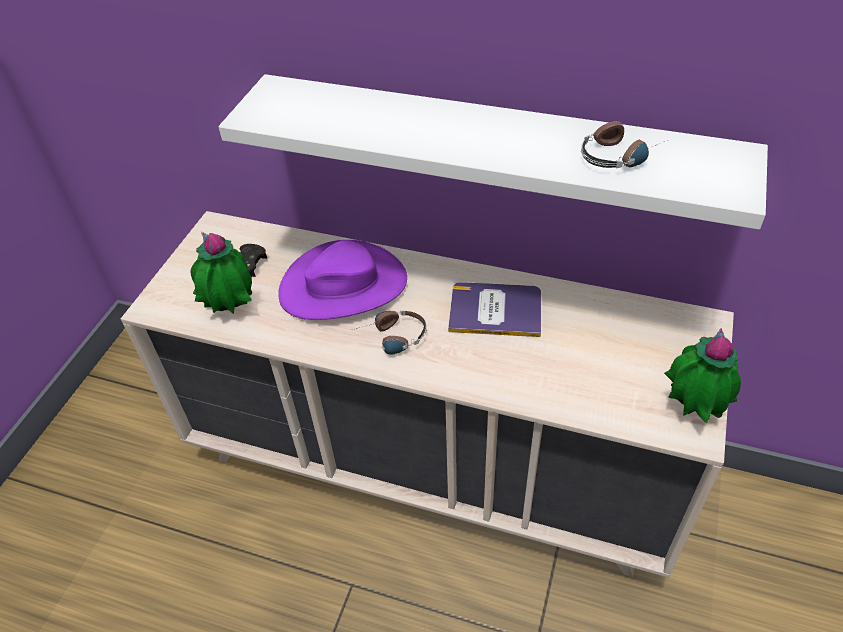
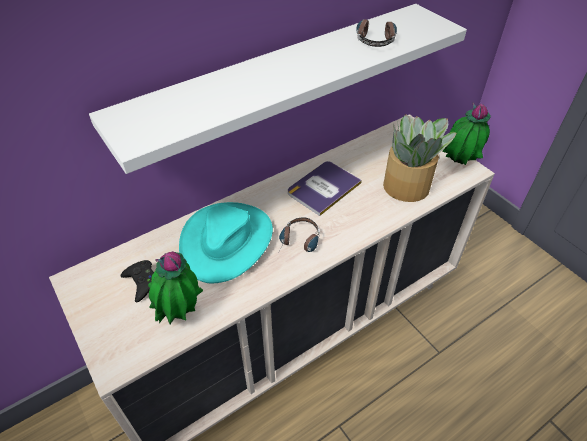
camera: 55 degrees left, 0 degrees up
(343, 285) = (226, 241): purple hat -> turquoise hat
(581, 383) = (407, 187): none -> potted plant

